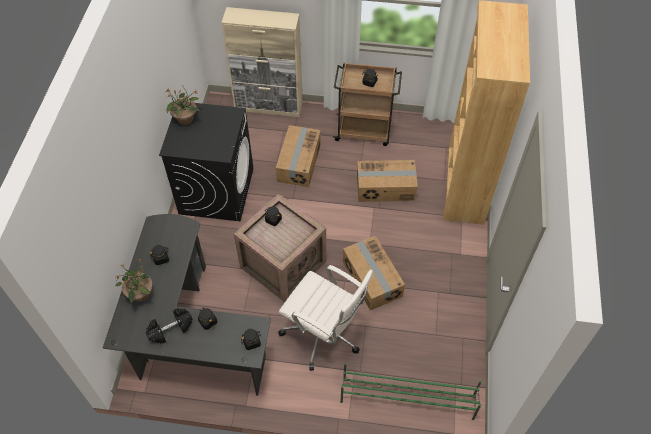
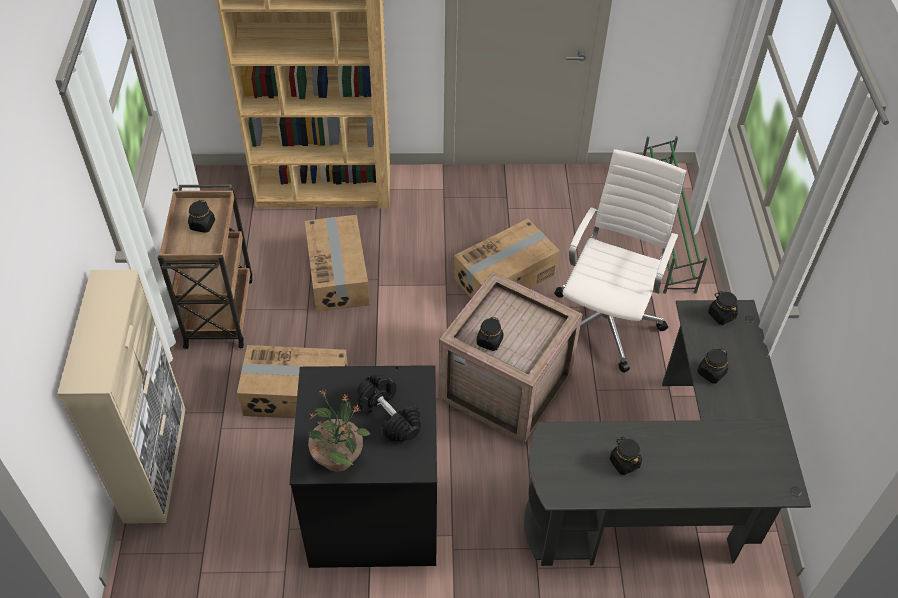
camera: 100 degrees left, 5 degrees down
(140, 294) = (700, 476): potted plant -> none
(170, 330) = (743, 418): black dumbbell -> black dumbbell (390, 416)

